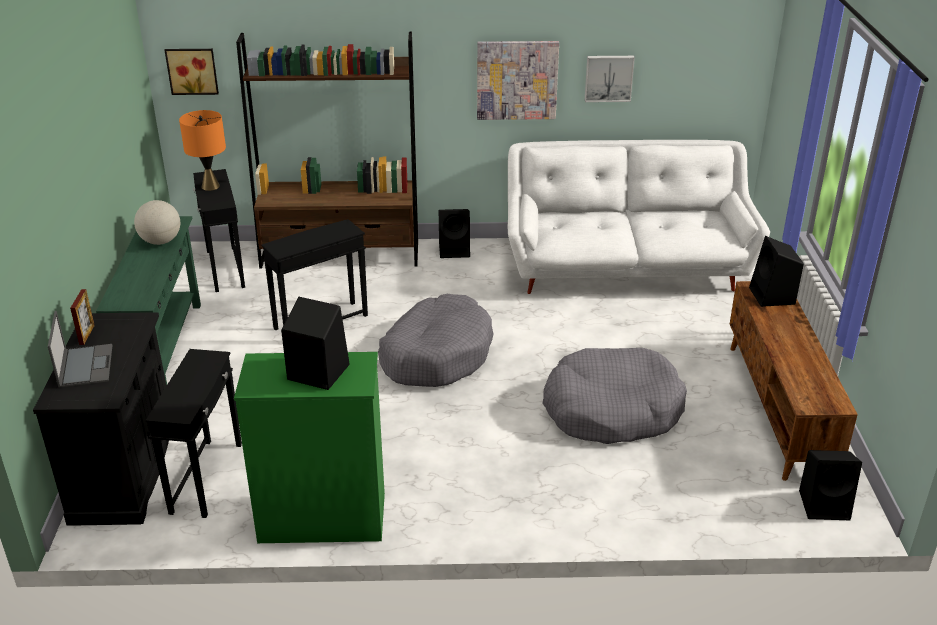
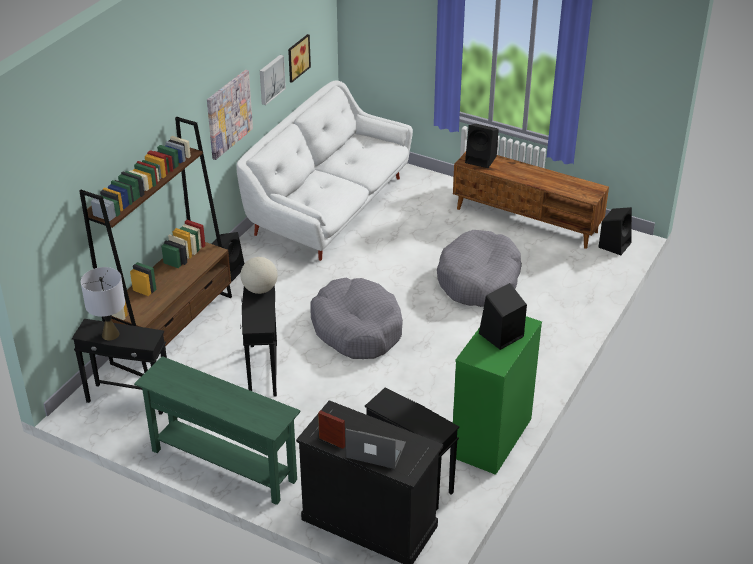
camera: 60 degrees left, 5 degrees up
(160, 241) = (191, 382): globe -> globe (260, 289)
(192, 70) = (45, 248): picture -> picture (297, 57)
(210, 186) = (110, 334): orange table lamp -> grey table lamp

